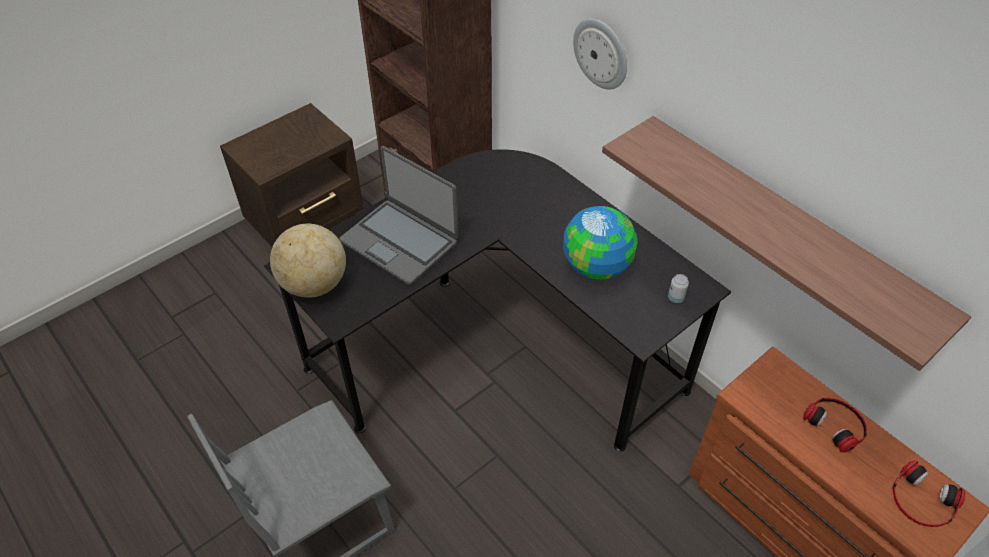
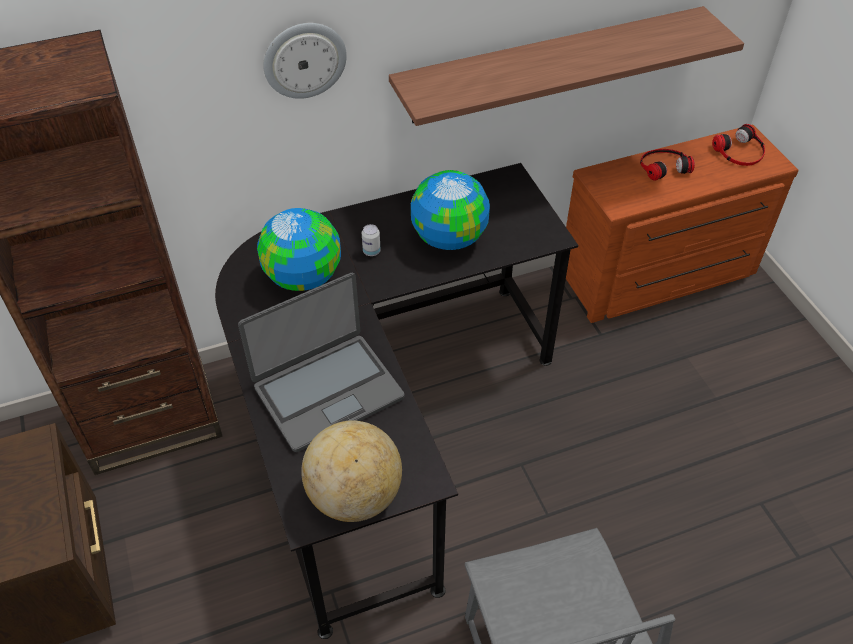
camera: 70 degrees left, 0 degrees up
(505, 194) = (303, 277): none -> globe
(675, 298) = (513, 199): can -> can (371, 251)

